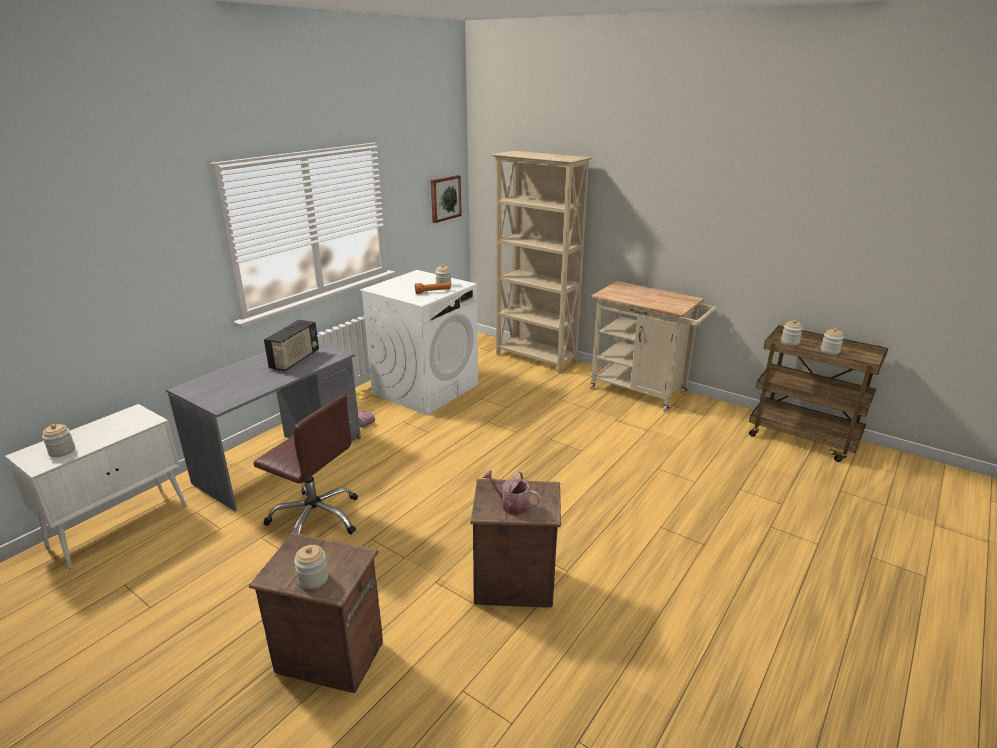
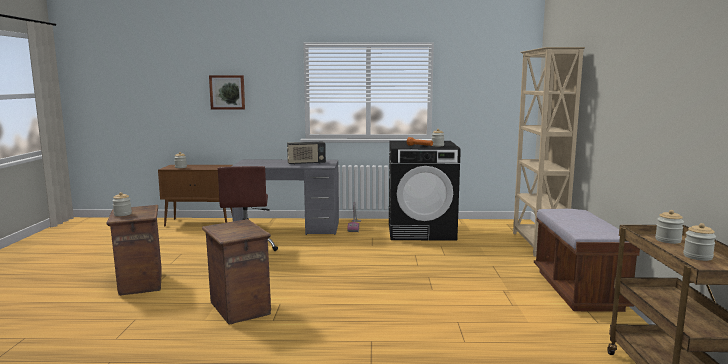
camera: 55 degrees right, 15 degrees down
(120, 525) = (200, 222): white cabinet -> brown cabinet
(426, 389) = (421, 231): white washing machine -> black washing machine
(445, 198) = (506, 94): picture -> picture (227, 92)
(511, 505) = (227, 229): watering can -> none
(643, 392) = (578, 289): beige cart -> brown bench

